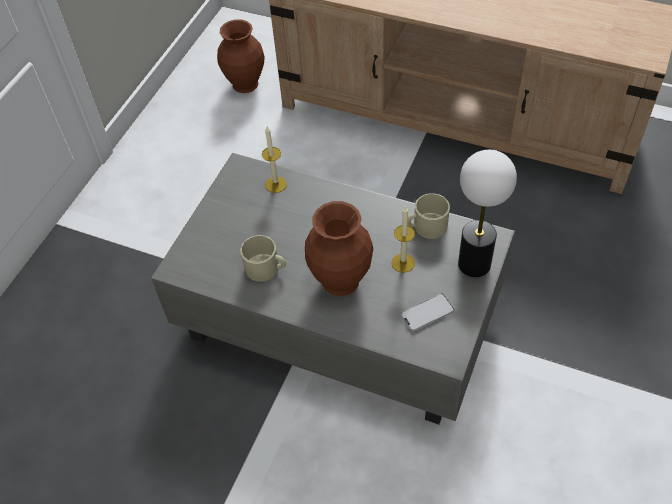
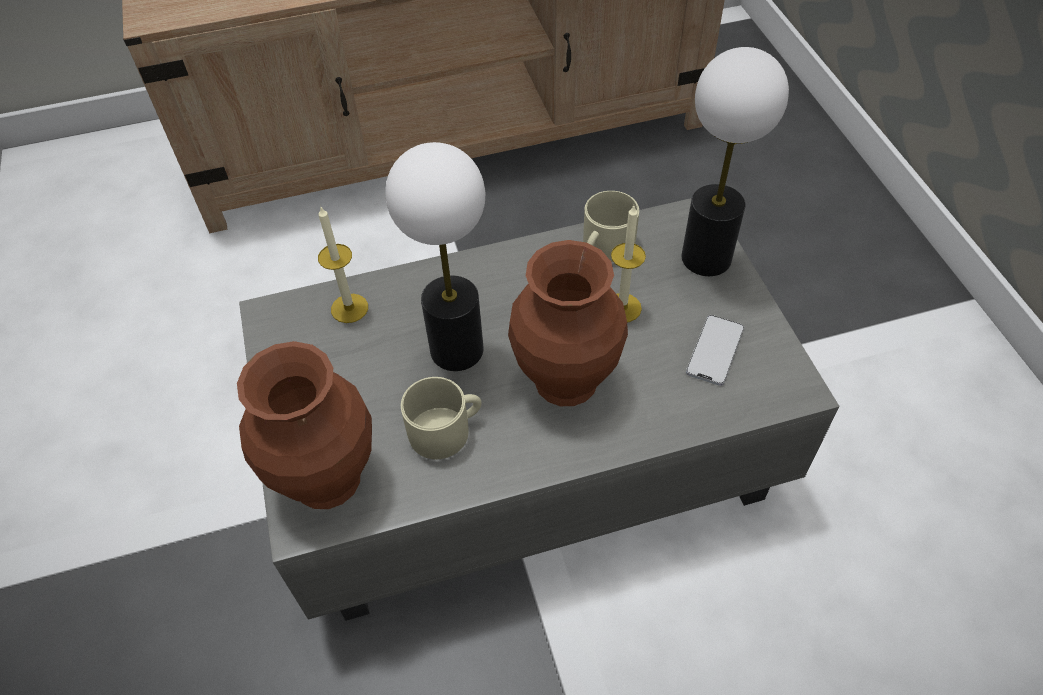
camera: 40 degrees left, 0 degrees up
(245, 85) = (127, 232): brown vase -> brown vase (328, 480)
(305, 234) = (456, 349): none -> table lamp

